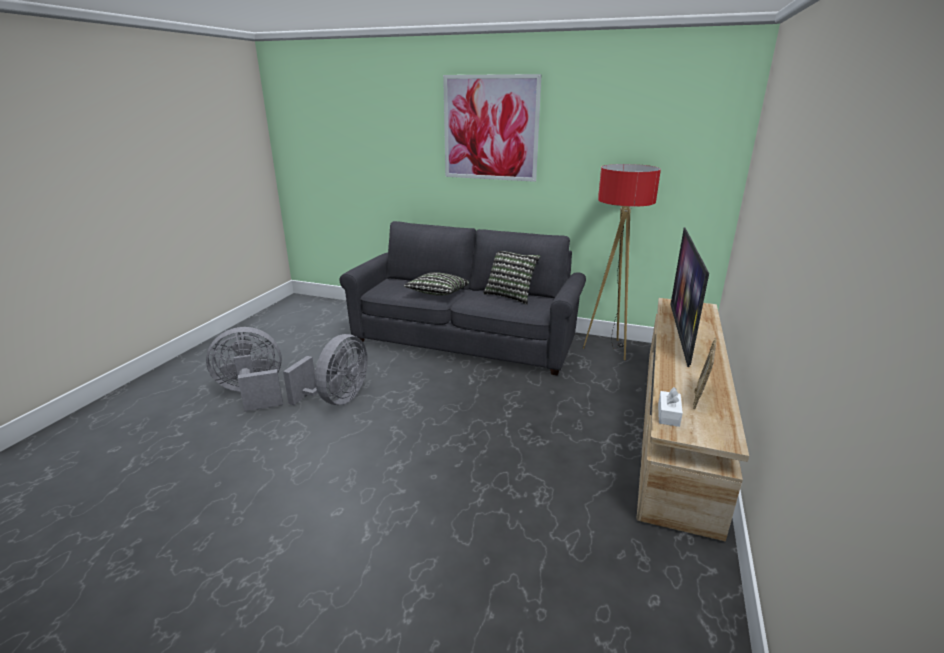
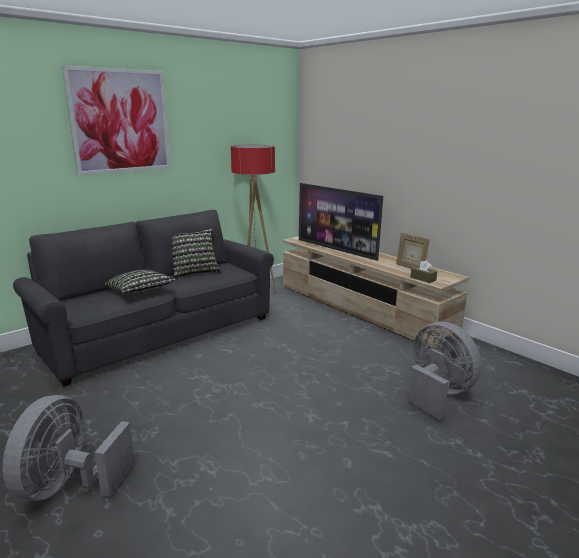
camera: 60 degrees left, 5 degrees down
(337, 399) = (167, 424): grey fan -> grey fan (437, 394)
(668, 415) = (423, 279): white tissue box -> brown tissue box

